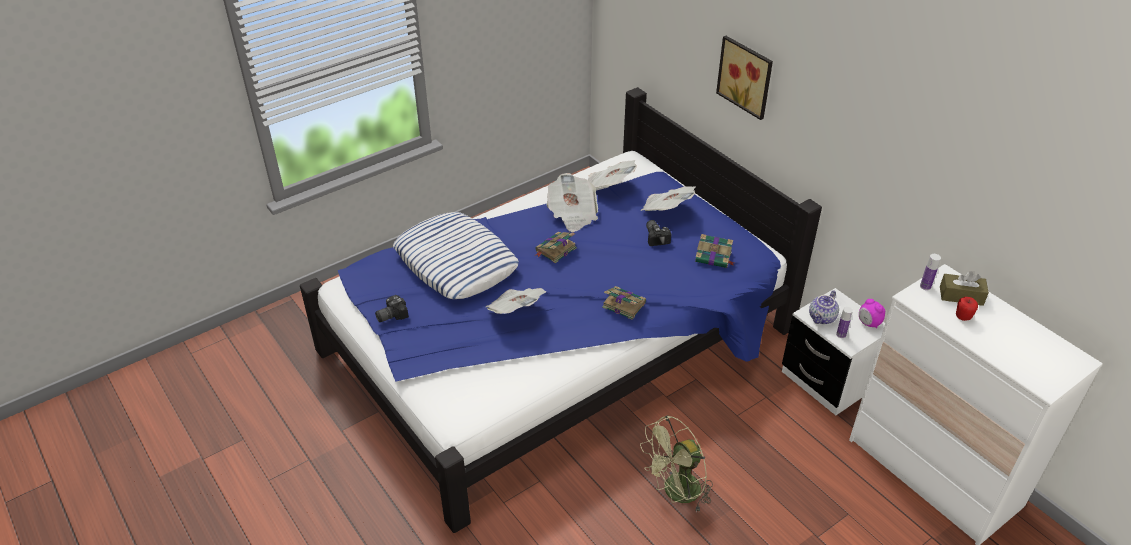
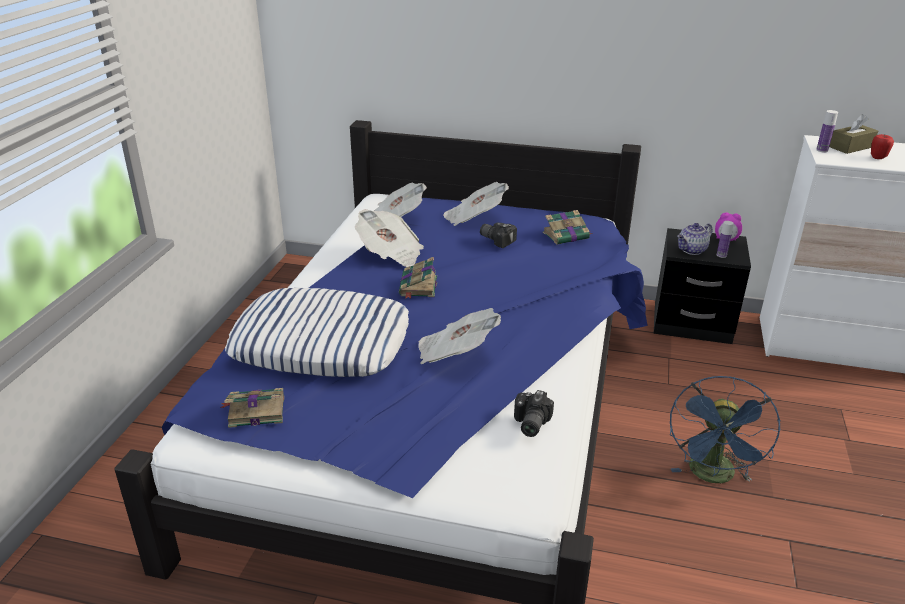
camera: 40 degrees left, 10 degrees down
(390, 315) = (311, 430): camera -> camera (529, 423)
(623, 304) = (550, 300): book -> book (255, 411)
(676, 493) = (713, 476): green fan -> blue fan
(746, 76) = (514, 43): picture -> none
(822, 318) = (692, 250): teapot -> teapot turned 60 degrees clockwise
(827, 381) = (692, 323): white nightstand -> black nightstand

